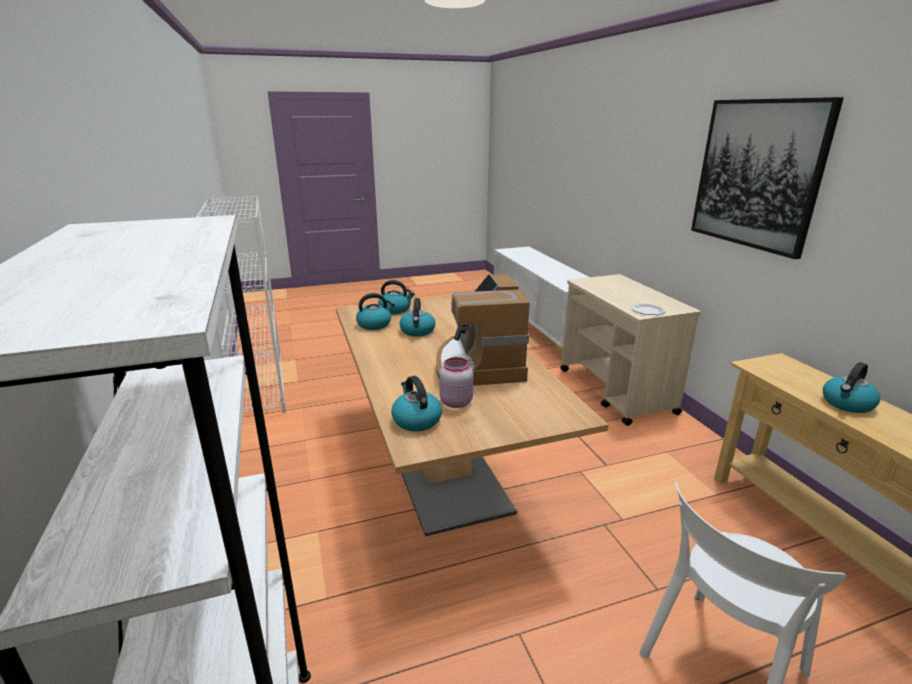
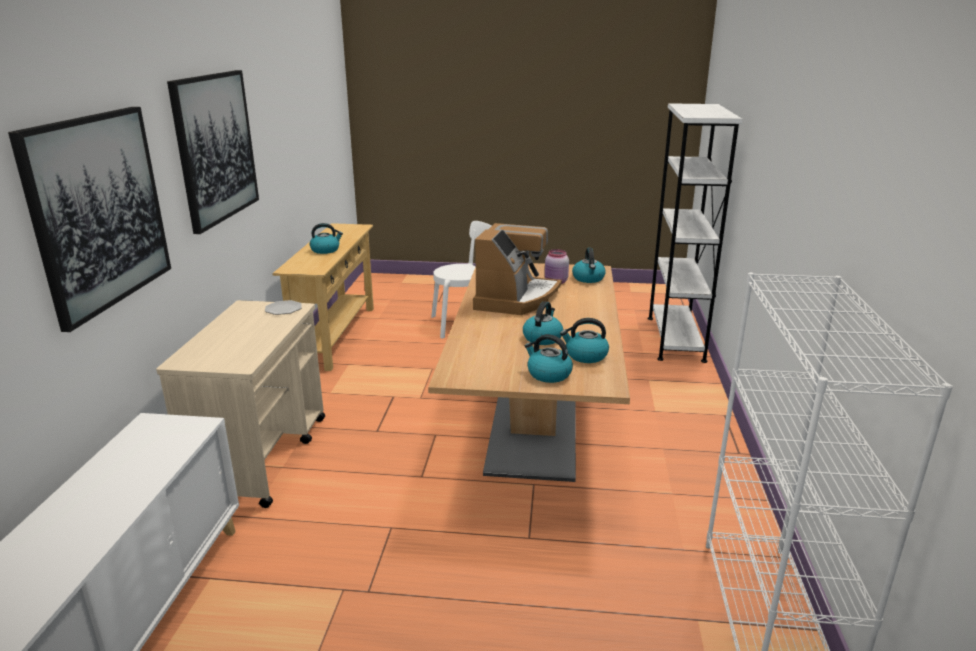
camera: 155 degrees left, 0 degrees up
(635, 170) = (99, 211): none -> picture

